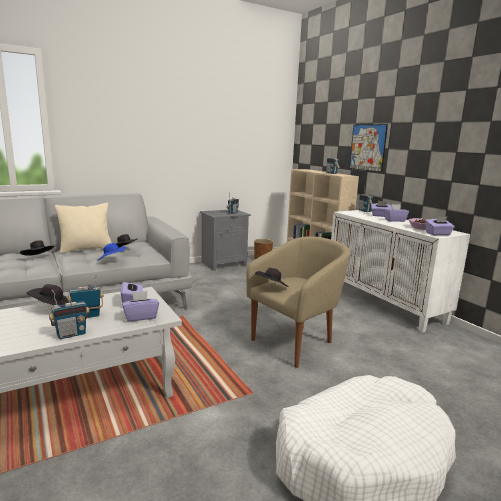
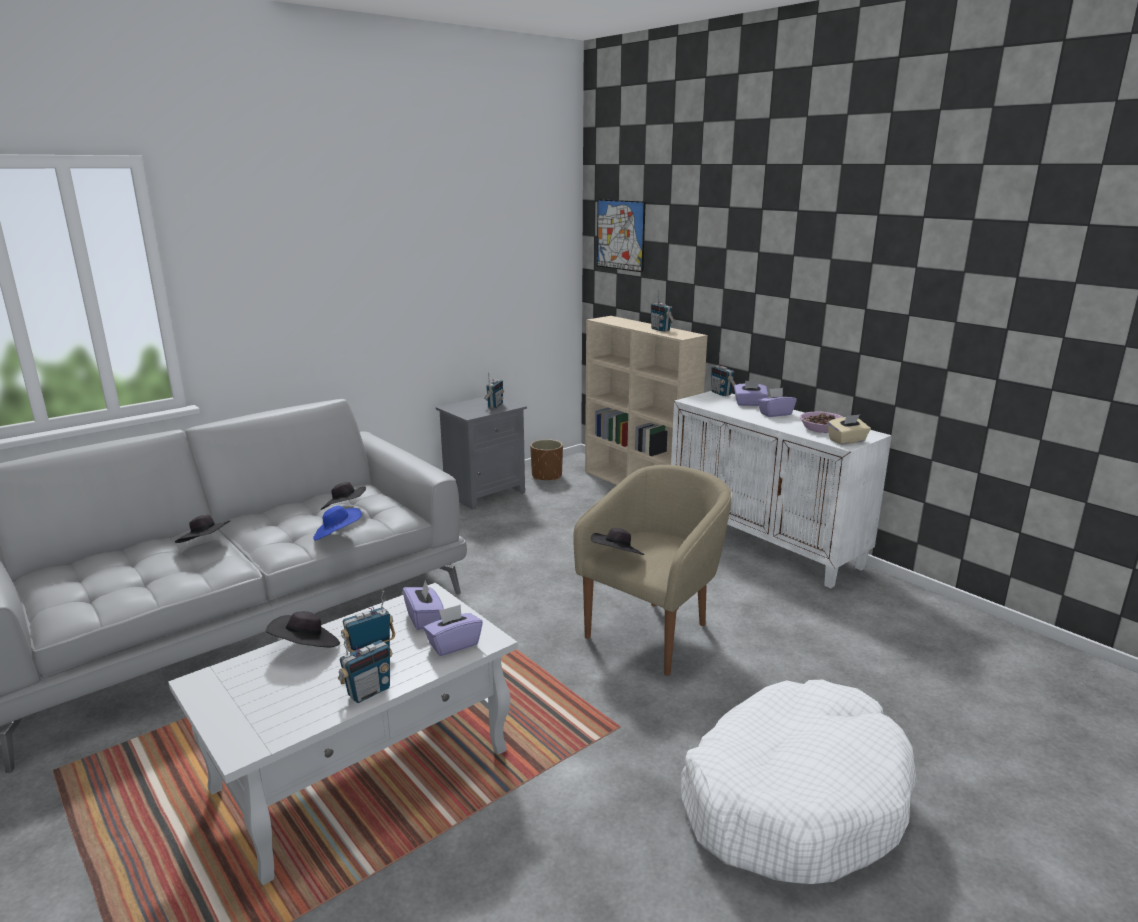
camera: 10 degrees left, 5 degrees up
(86, 249) = (275, 513): beige pillow -> none
(367, 147) = (720, 289): picture -> picture (620, 235)
(438, 234) = (847, 441): purple tissue box -> beige tissue box

